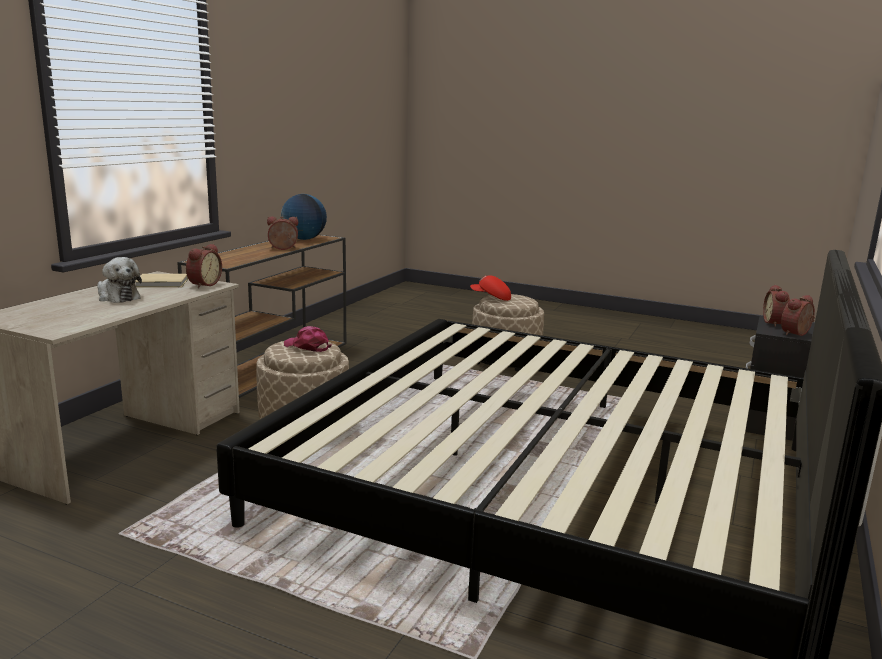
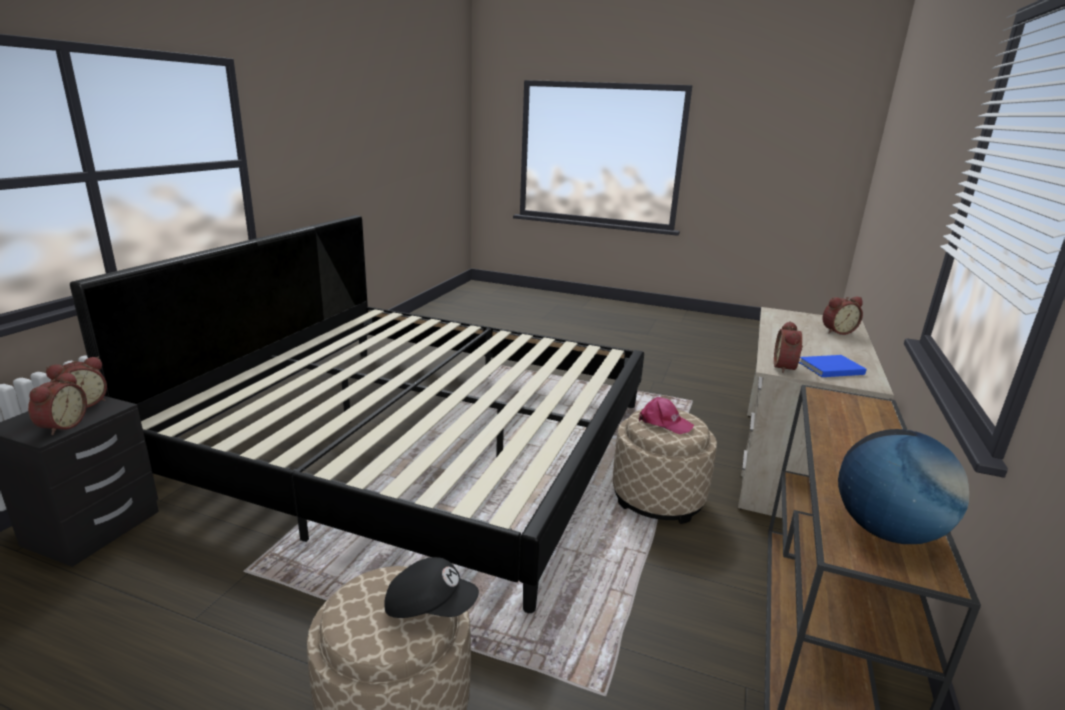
camera: 175 degrees right, 5 degrees up
(117, 297) = (819, 345): plush toy -> none
(163, 283) = (829, 368): beige book -> blue book
(283, 249) = (838, 460): alarm clock -> alarm clock (837, 331)
(491, 298) = (430, 606): red cap -> black cap

